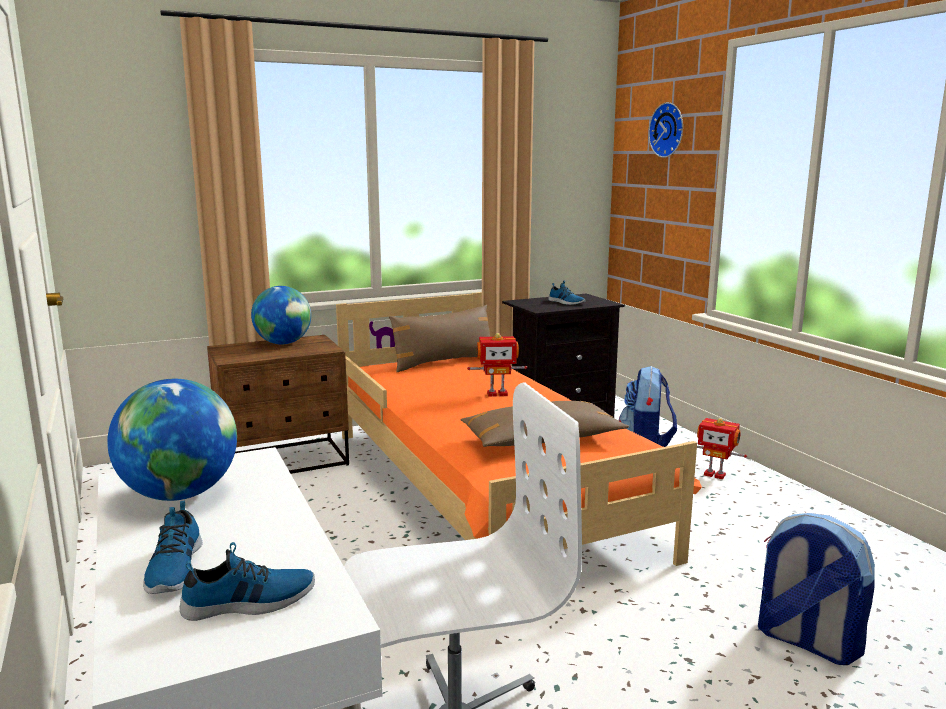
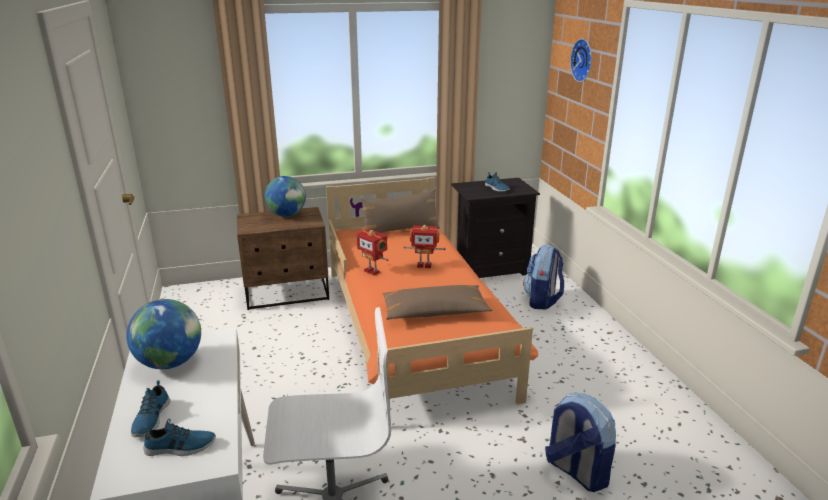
camera: 10 degrees right, 10 degrees up
(715, 474) = (581, 331): toy robot -> toy robot (372, 271)

